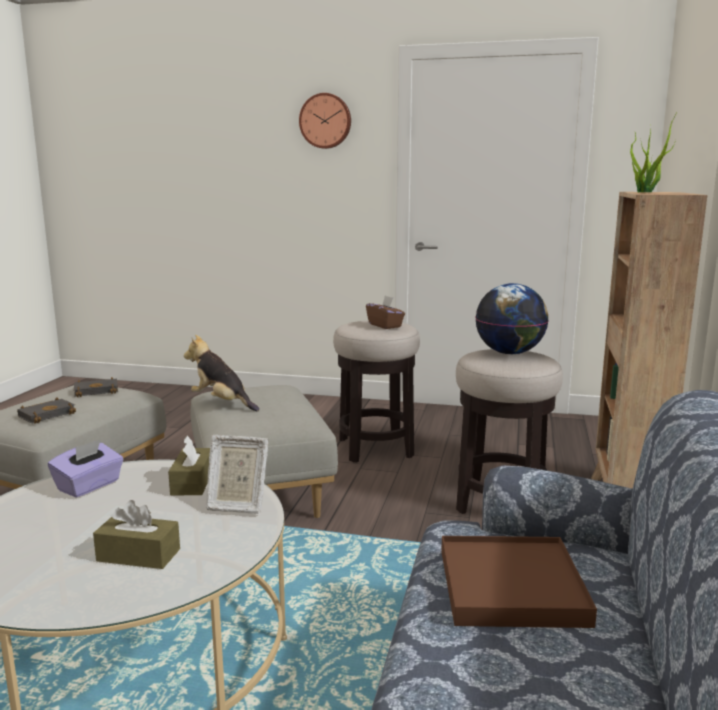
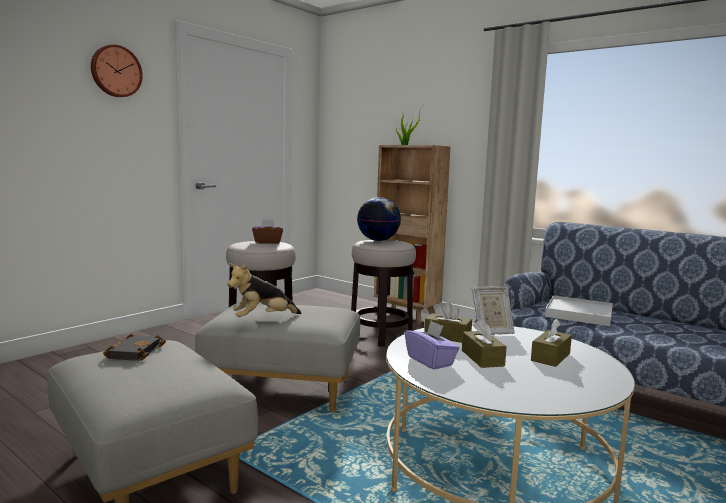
camera: 65 degrees left, 5 degrees down
(47, 414) = (180, 375): black book -> none
(113, 511) = (482, 358): none -> brown tissue box
(237, 505) = (491, 331): picture frame -> picture frame turned 45 degrees clockwise
(511, 586) = (579, 314): brown tray -> white tray

